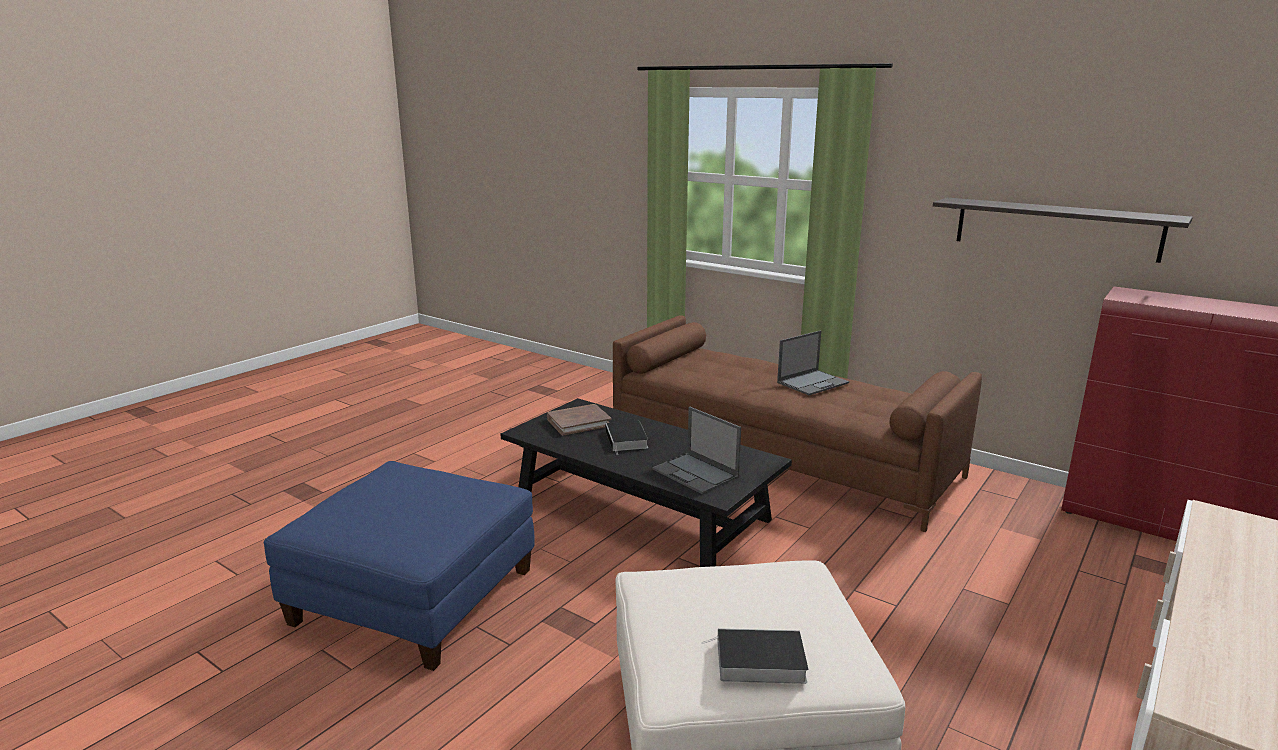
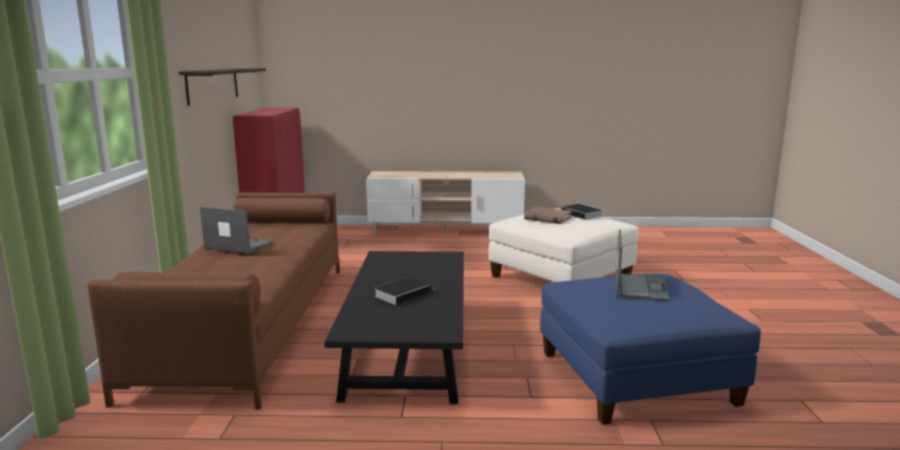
camera: 125 degrees left, 5 degrees down
(578, 422) = (391, 319): brown book -> brown book (547, 218)
(696, 473) = (428, 265): laptop -> laptop (640, 287)

